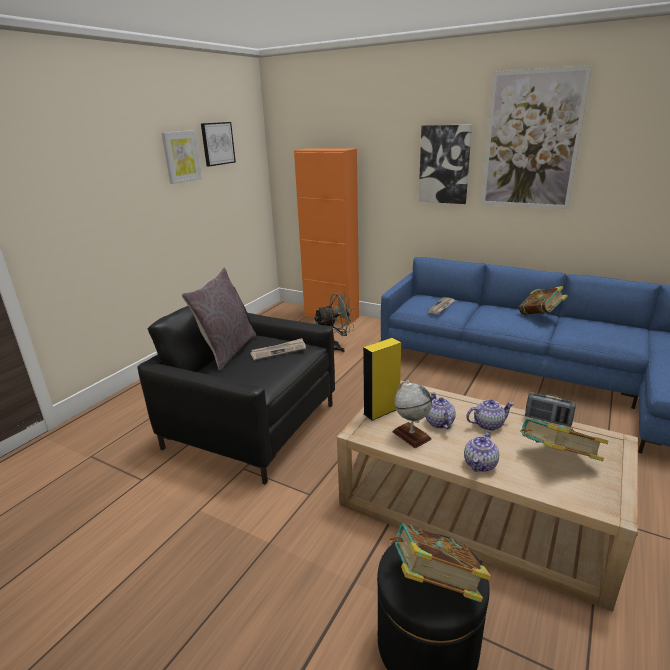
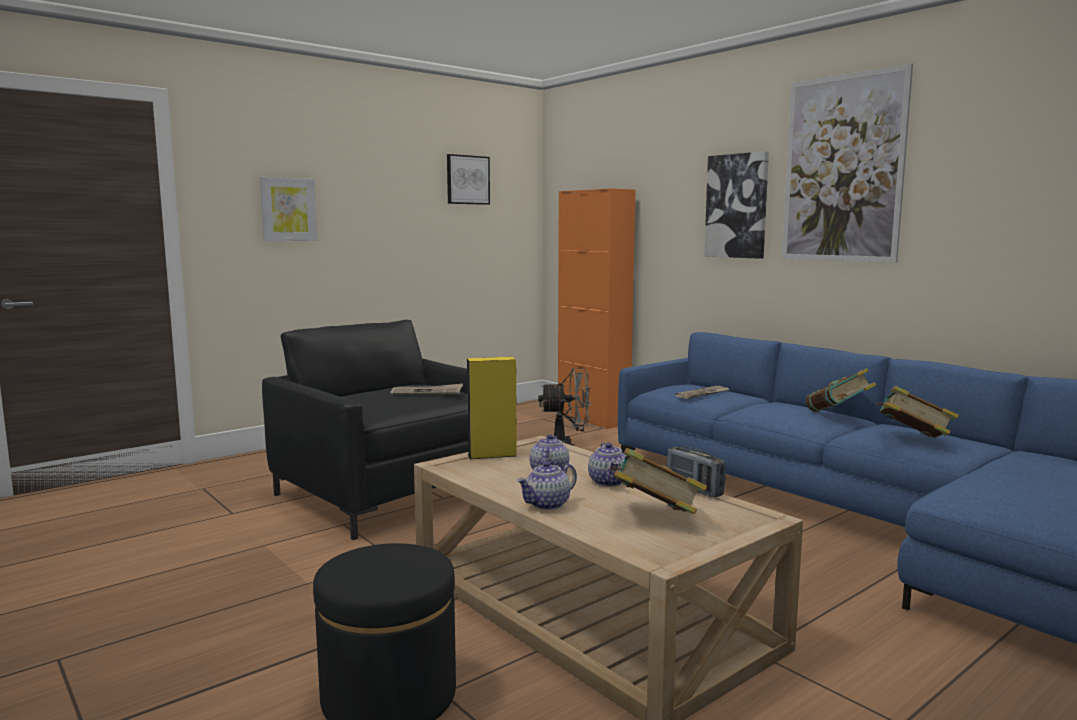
camera: 20 degrees right, 15 degrees down
(181, 156) = (414, 187): picture -> picture (288, 209)
(227, 351) = (373, 387): grey pillow -> none
(411, 435) = (500, 475): globe -> none
(435, 583) = (377, 573): book -> book (912, 440)
(488, 424) = (609, 482): teapot -> teapot turned 75 degrees clockwise

